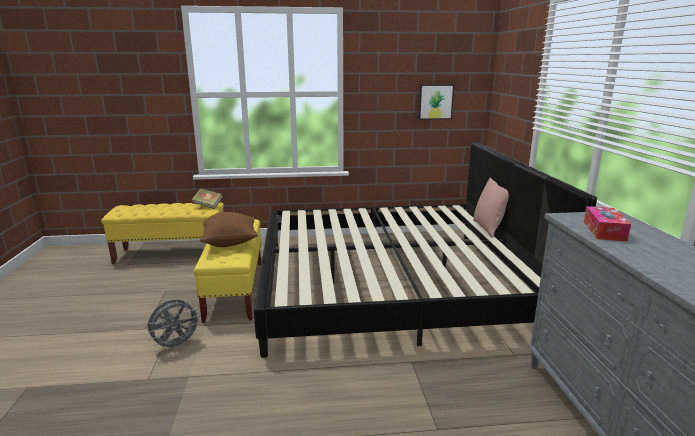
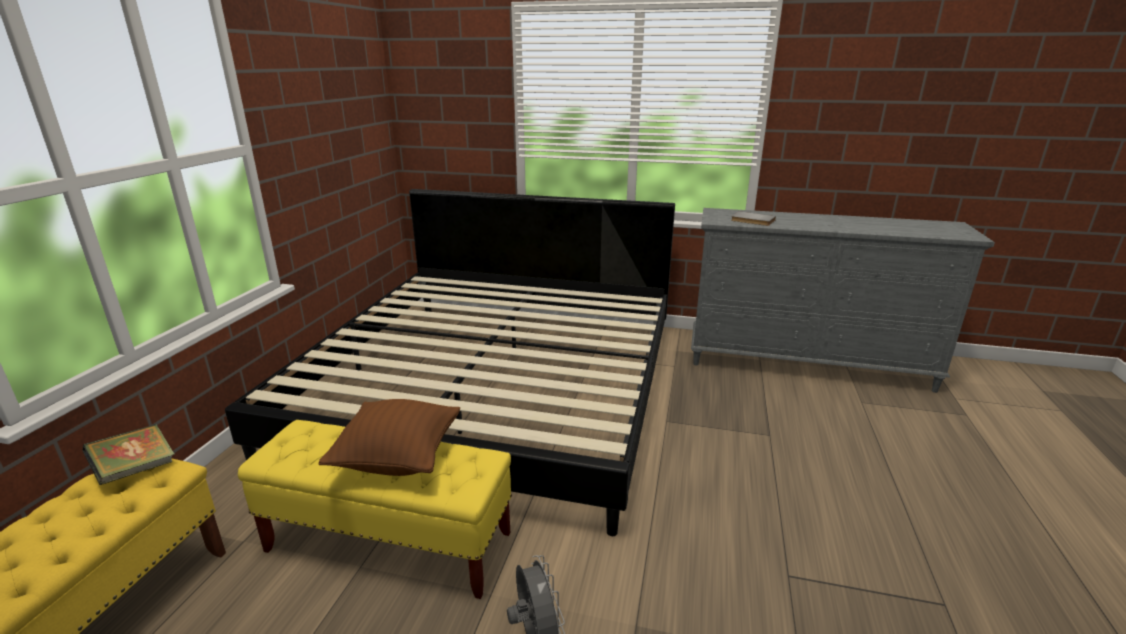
camera: 70 degrees left, 5 degrees up
(435, 101) = (352, 143): picture -> none
(489, 228) = (504, 282): pink pillow -> none
(604, 231) = (752, 221): tissue box -> grey book

